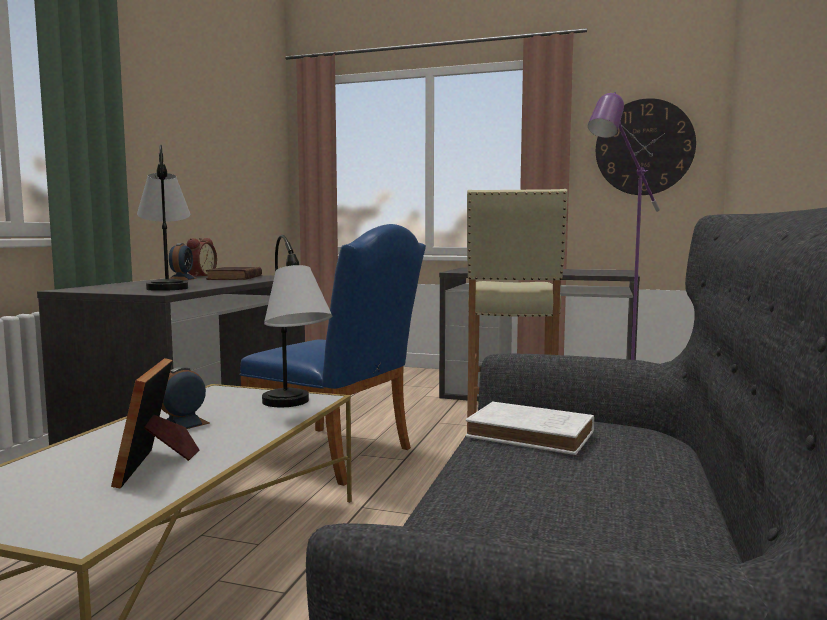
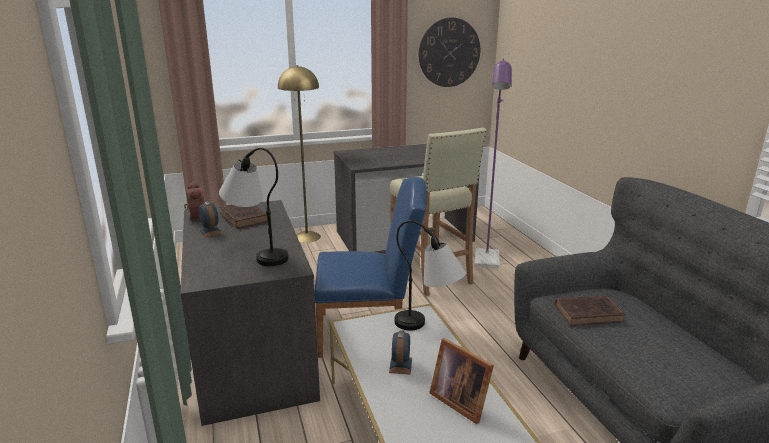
camera: 35 degrees left, 15 degrees up
(419, 375) = (306, 237): none -> yellow floor lamp
(533, 435) = (589, 313): white book -> brown book

